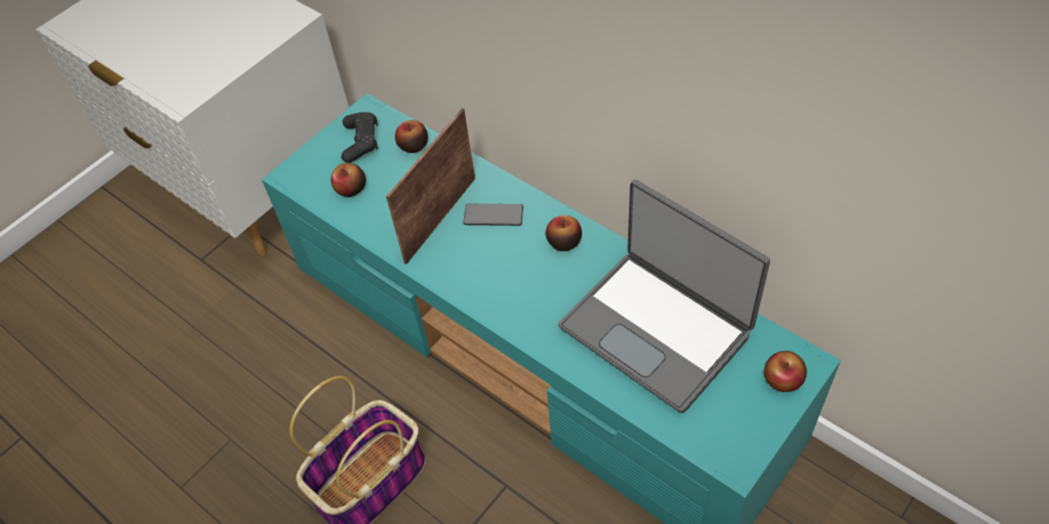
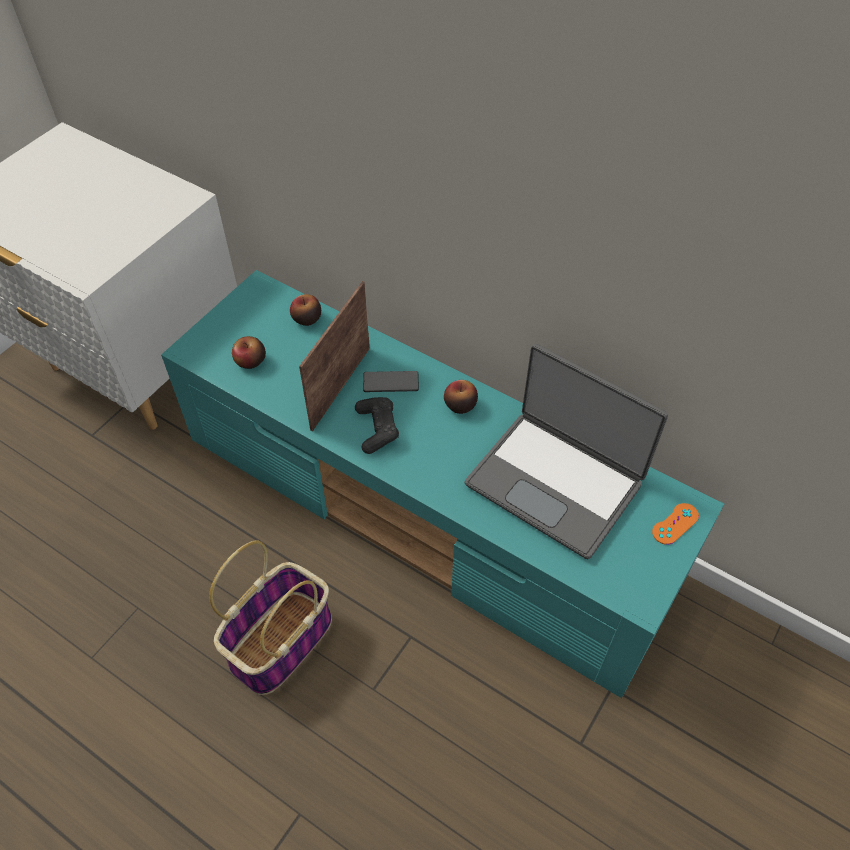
camera: 10 degrees left, 0 degrees up
(361, 142) = (255, 316): black game controller -> black game controller (377, 429)
(783, 379) = (675, 524): apple -> orange game controller

